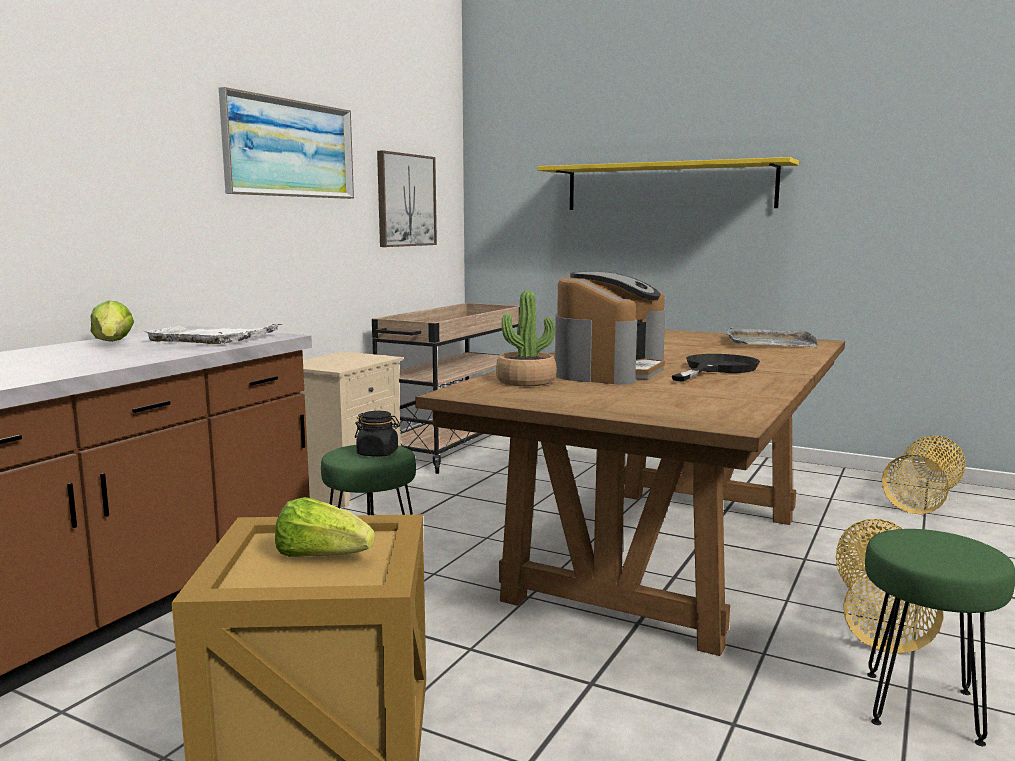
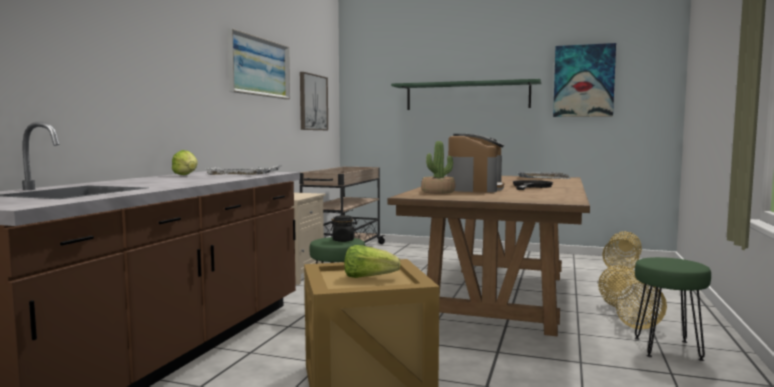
camera: 10 degrees left, 5 degrees down
(668, 187) = (467, 96): yellow shelf -> green shelf
(877, 159) = (583, 81): none -> picture

